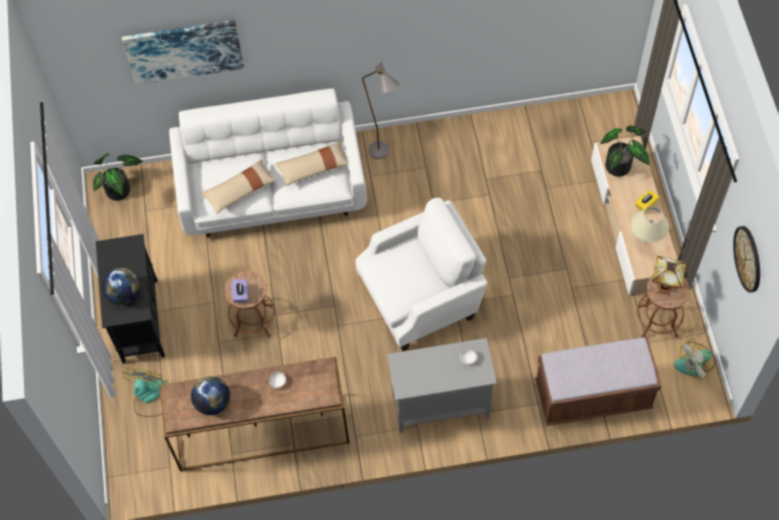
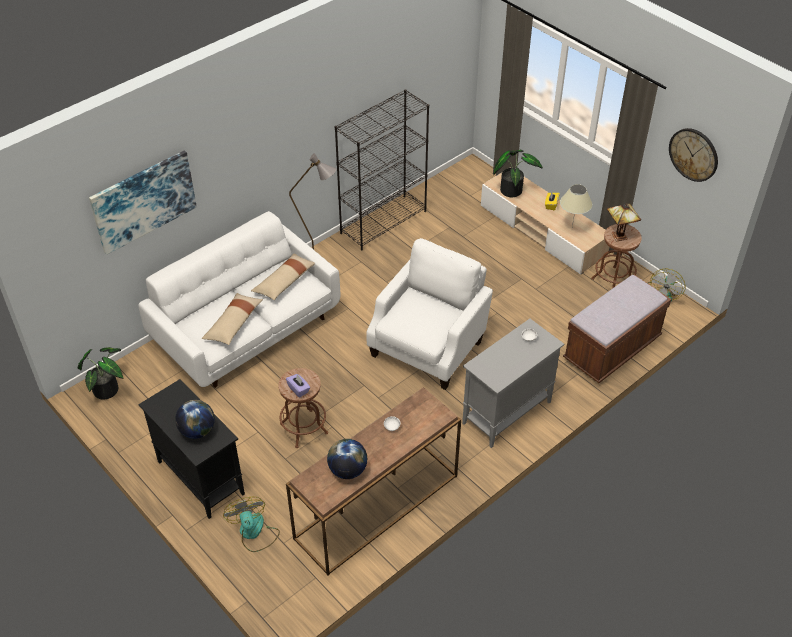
camera: 35 degrees left, 15 degrees down
(480, 131) = (383, 222): none -> black bookcase

